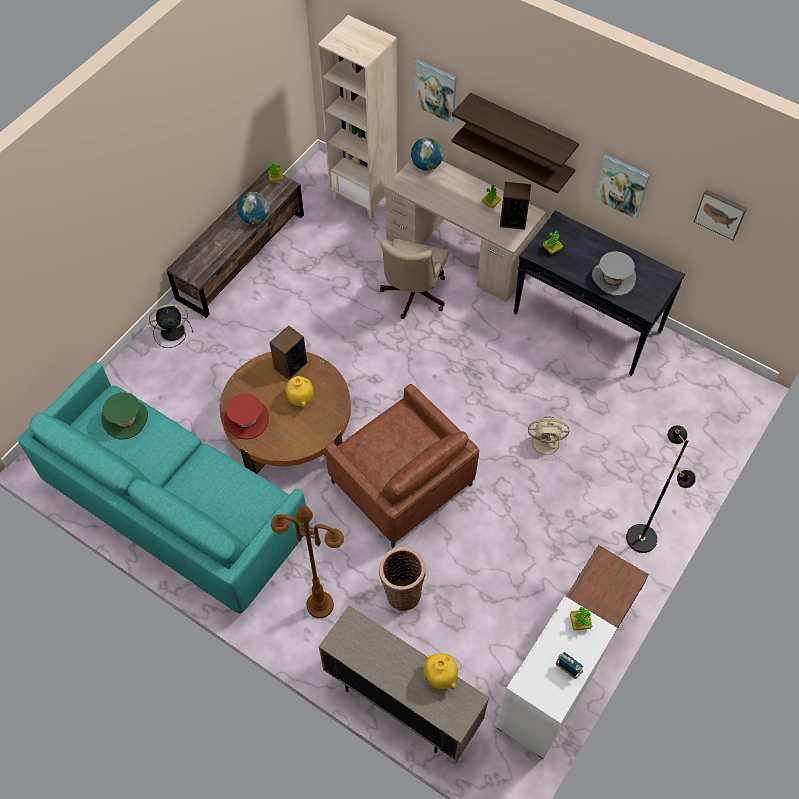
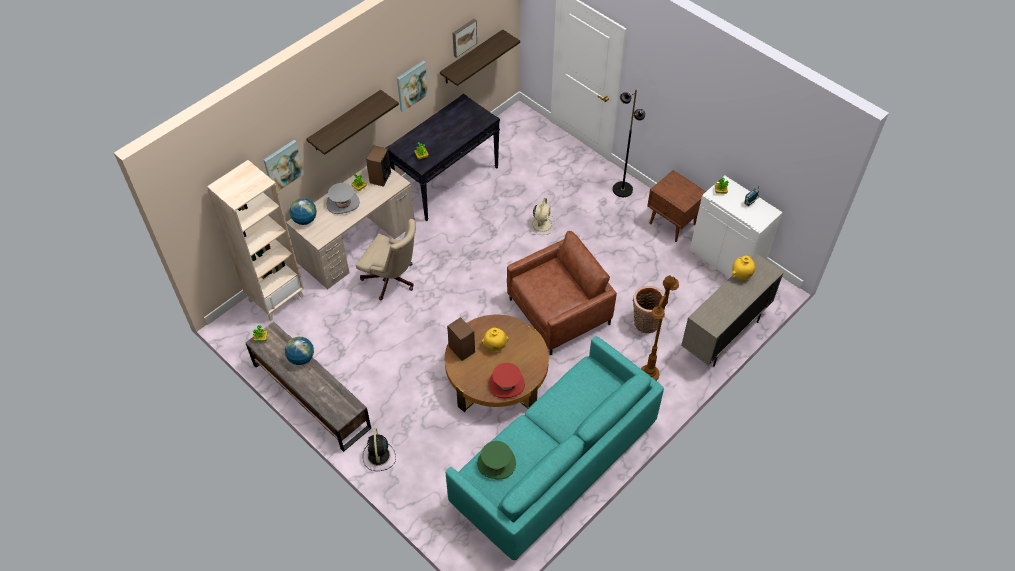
camera: 80 degrees left, 5 degrees down
(520, 153) = (349, 140): shelf -> shelf (471, 57)
(613, 278) = (457, 129): grey hat -> grey hat (343, 203)

